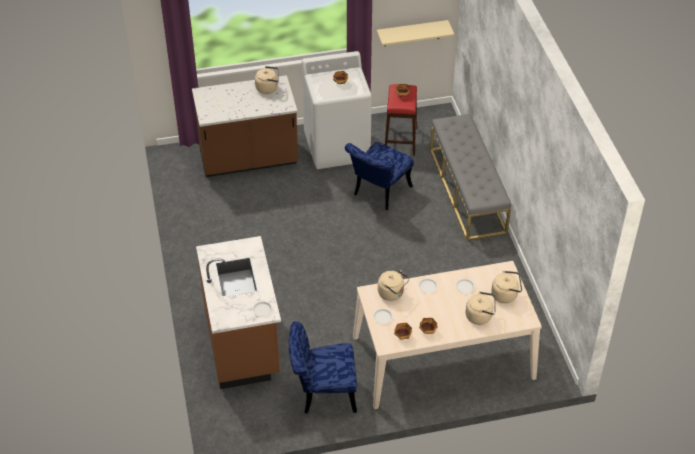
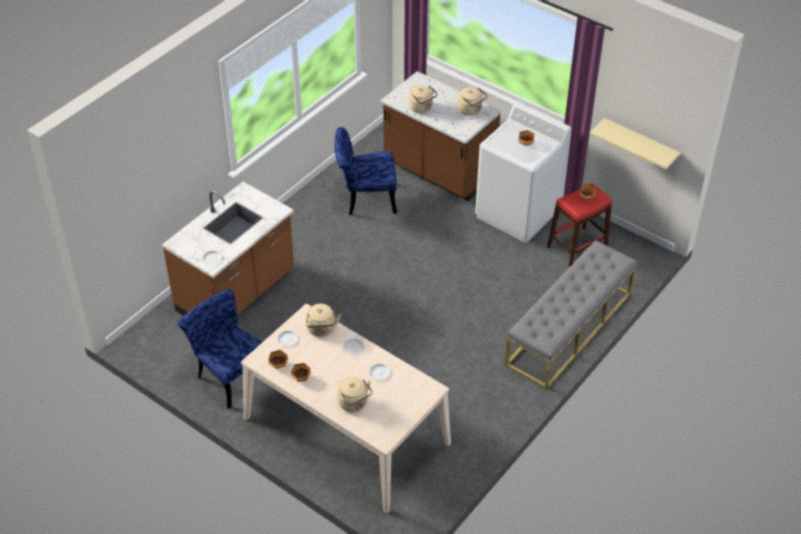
camera: 50 degrees right, 0 degrees up
(378, 193) = (494, 272): blue chair -> blue chair (365, 199)
(506, 295) = (399, 407): beige kettle -> beige kettle (422, 108)

